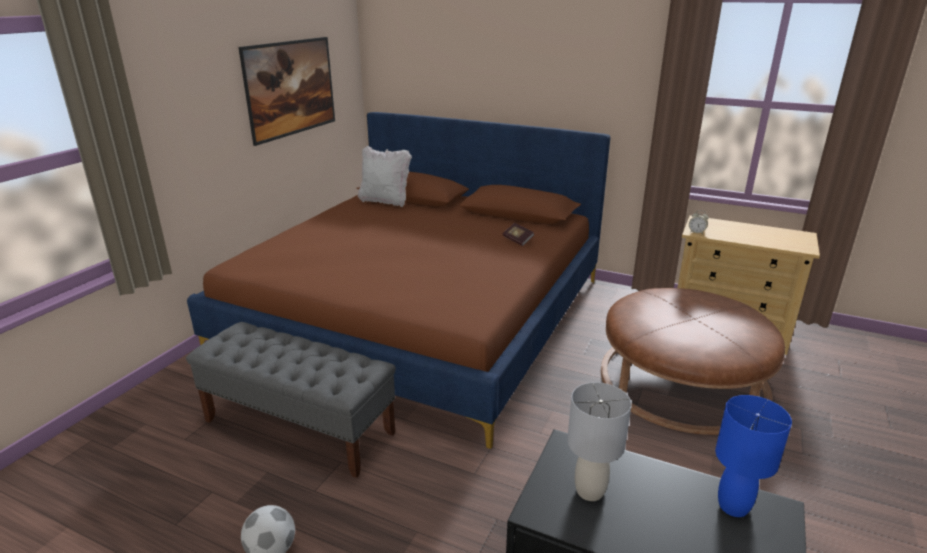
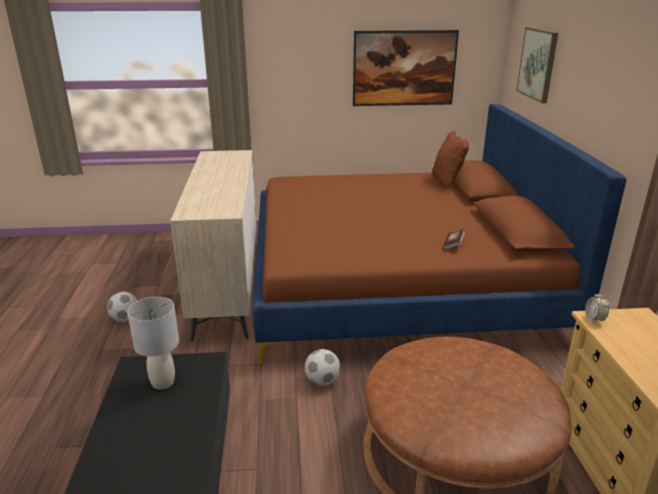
camera: 60 degrees right, 0 degrees up
(300, 427) = (226, 287): grey bench -> beige dresser
(385, 201) = (447, 182): white pillow -> brown pillow
(432, 62) = (538, 64): none -> picture
(551, 415) = (322, 381): none -> football
(733, 507) = (178, 460): blue table lamp -> none

